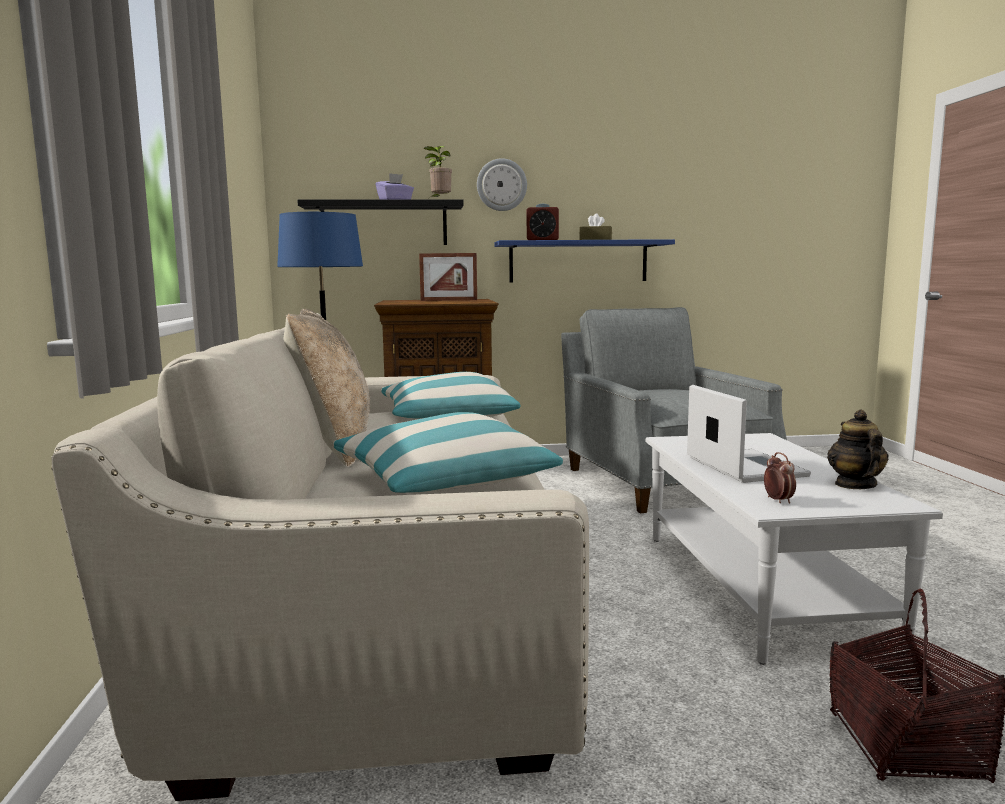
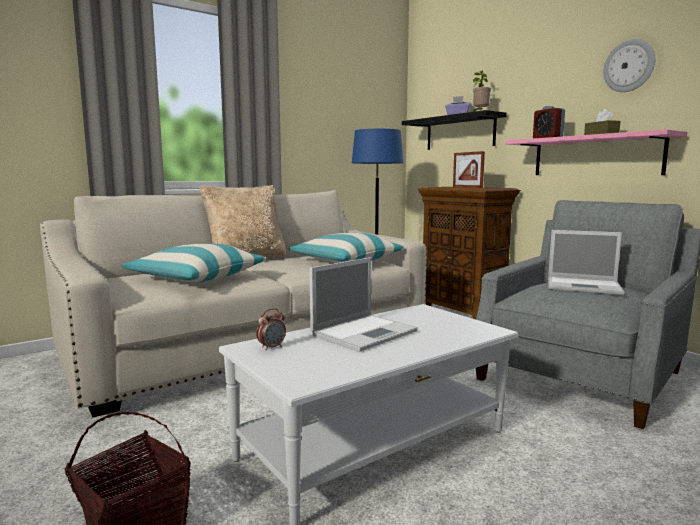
camera: 60 degrees right, 0 degrees up
(501, 185) = (536, 93): wall clock -> wall clock (629, 66)
(578, 261) = (595, 156): blue shelf -> pink shelf
(678, 391) = (585, 286): none -> laptop
(855, 485) = (348, 367): teapot -> none

